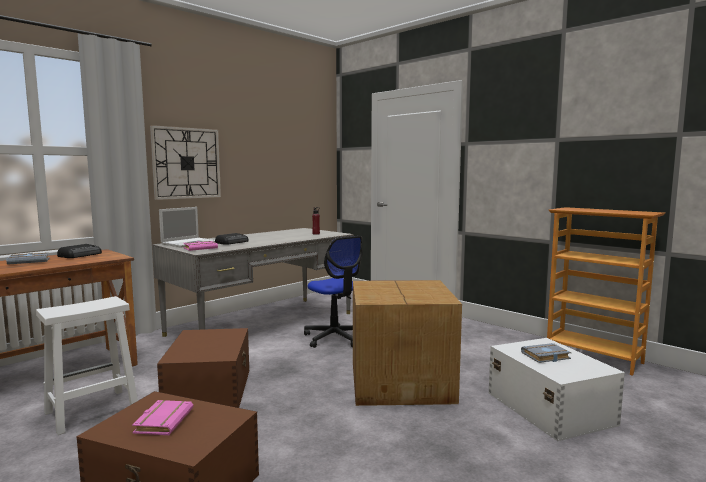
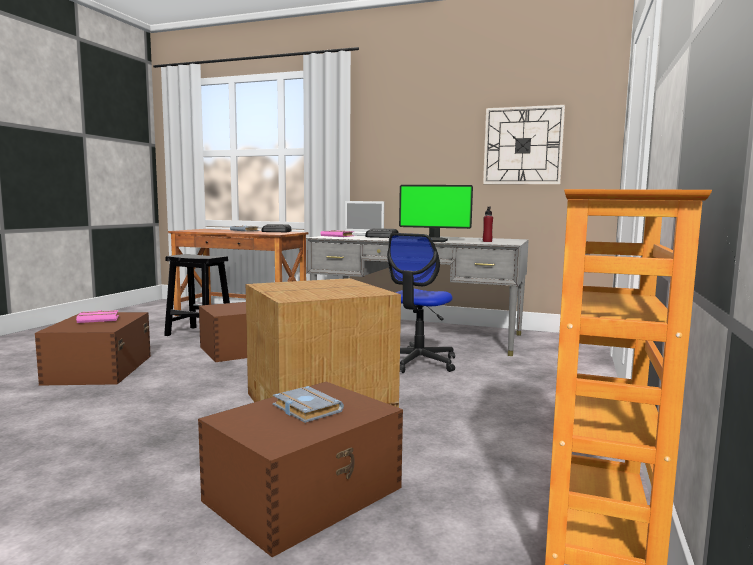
camera: 65 degrees right, 0 degrees up
(90, 411) = (198, 333): white stool -> black stool
(186, 163) = (394, 159): wall clock -> wall clock (523, 146)
(291, 239) = (433, 240): none -> monitor
(549, 407) = (306, 494): white storage box -> brown storage box

